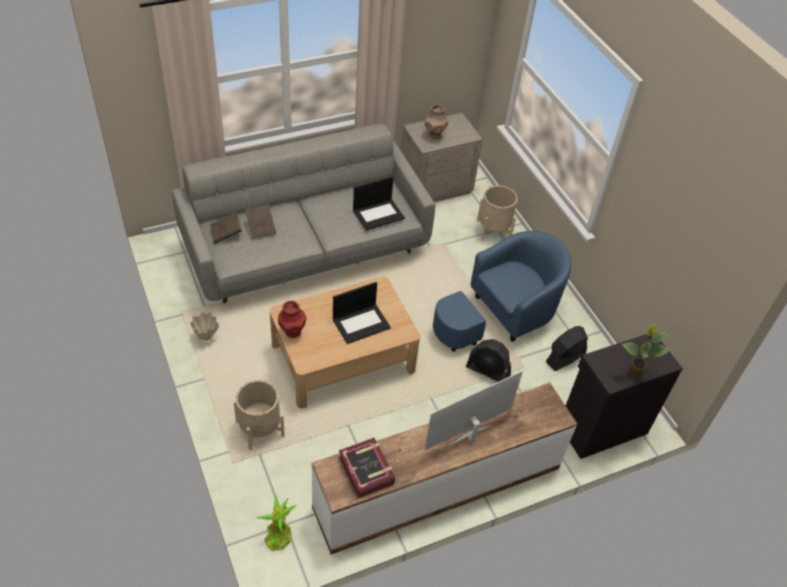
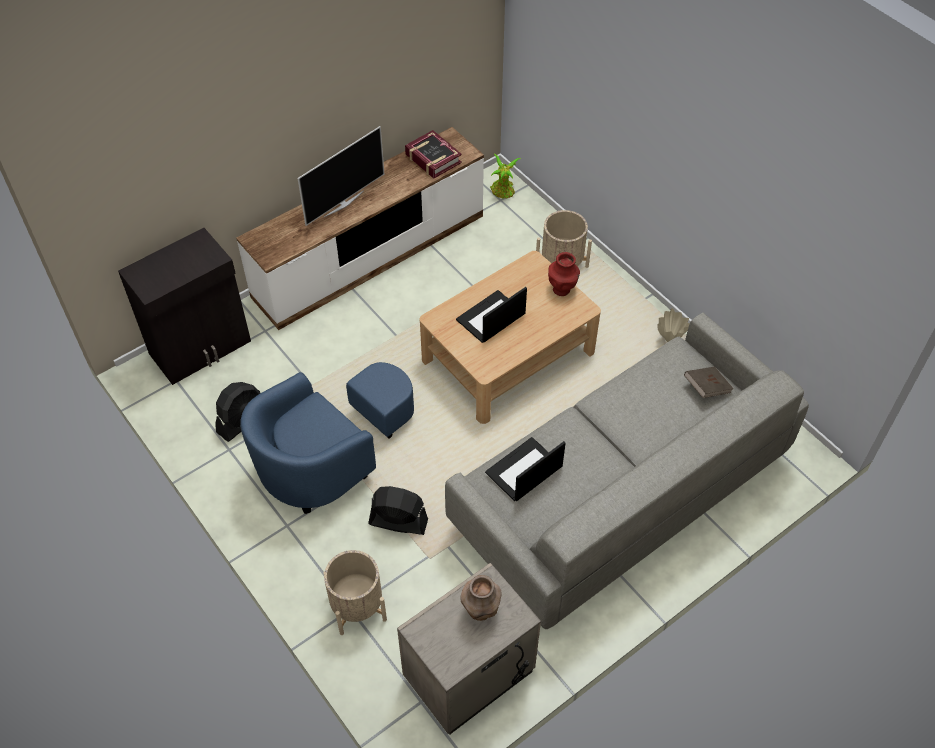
camera: 170 degrees right, 5 degrees up
(261, 227) = (669, 405): brown book -> none
(488, 371) = (336, 381): black fan -> black fan (398, 522)
(634, 373) = (174, 253): potted plant -> none

